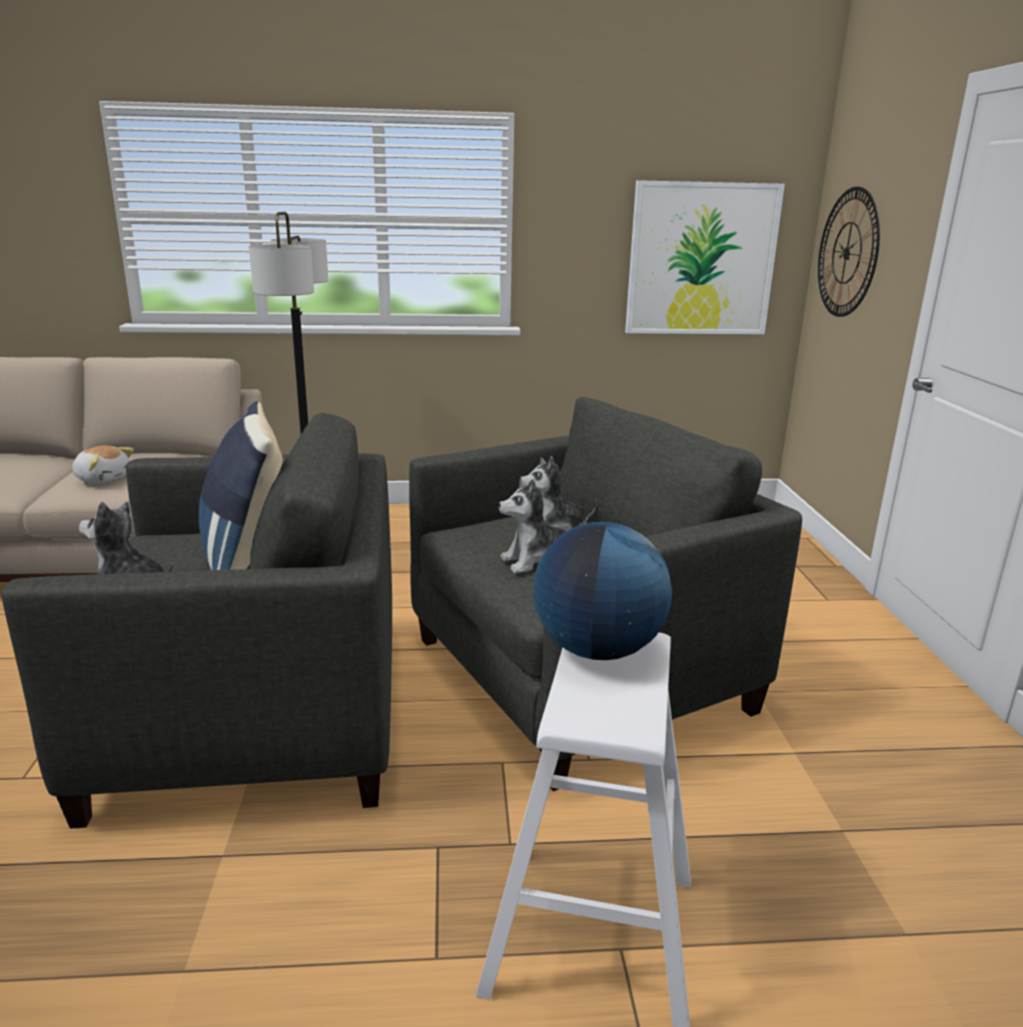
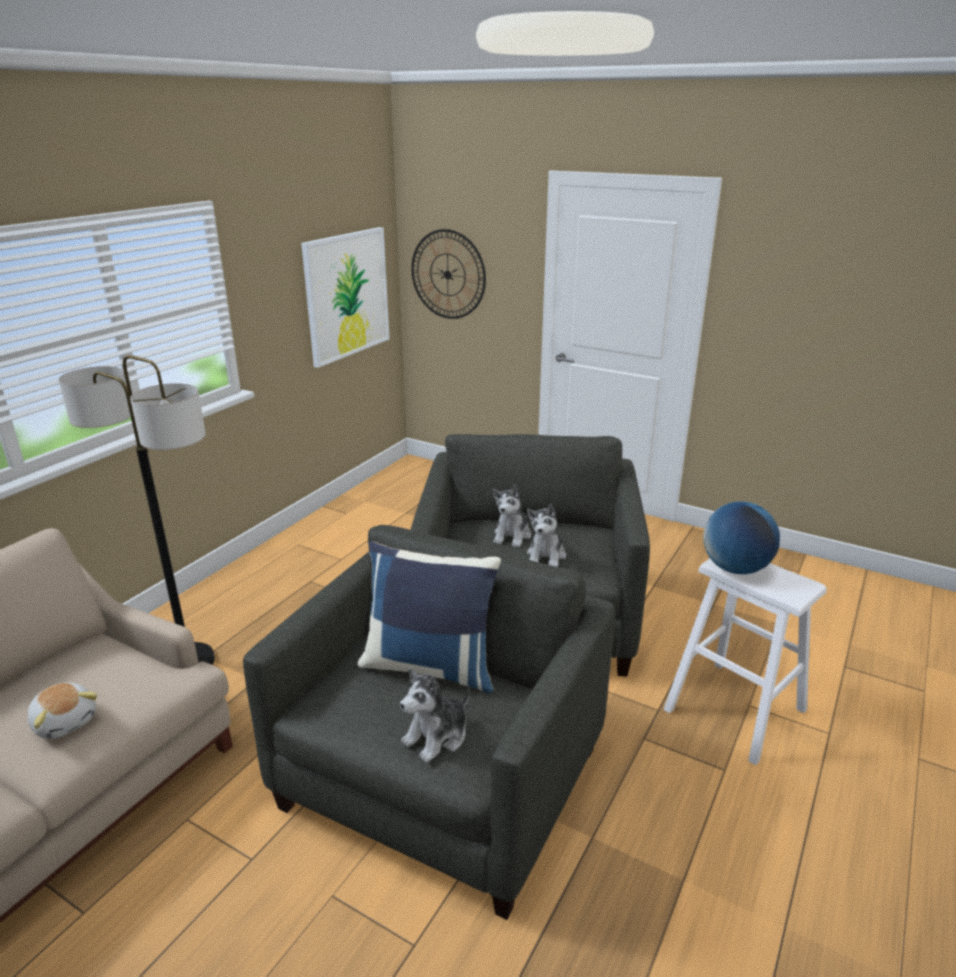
camera: 55 degrees left, 5 degrees up
(103, 478) = (66, 721): plush toy -> plush toy turned 75 degrees clockwise

